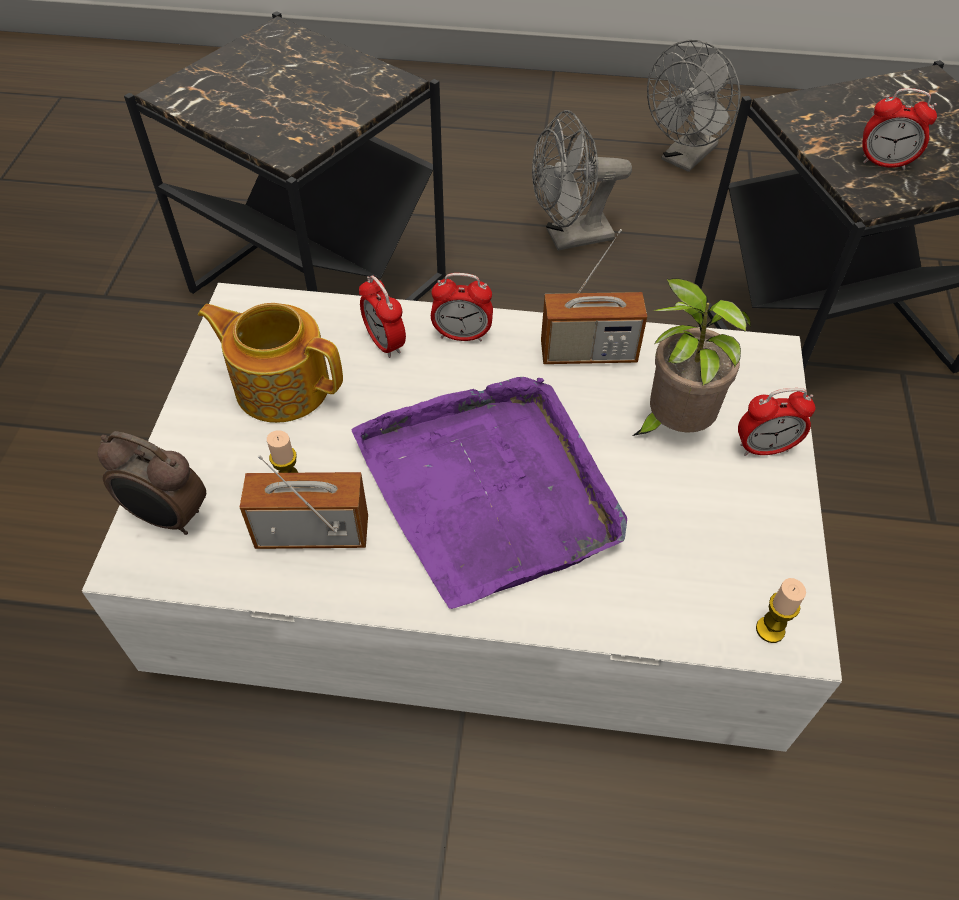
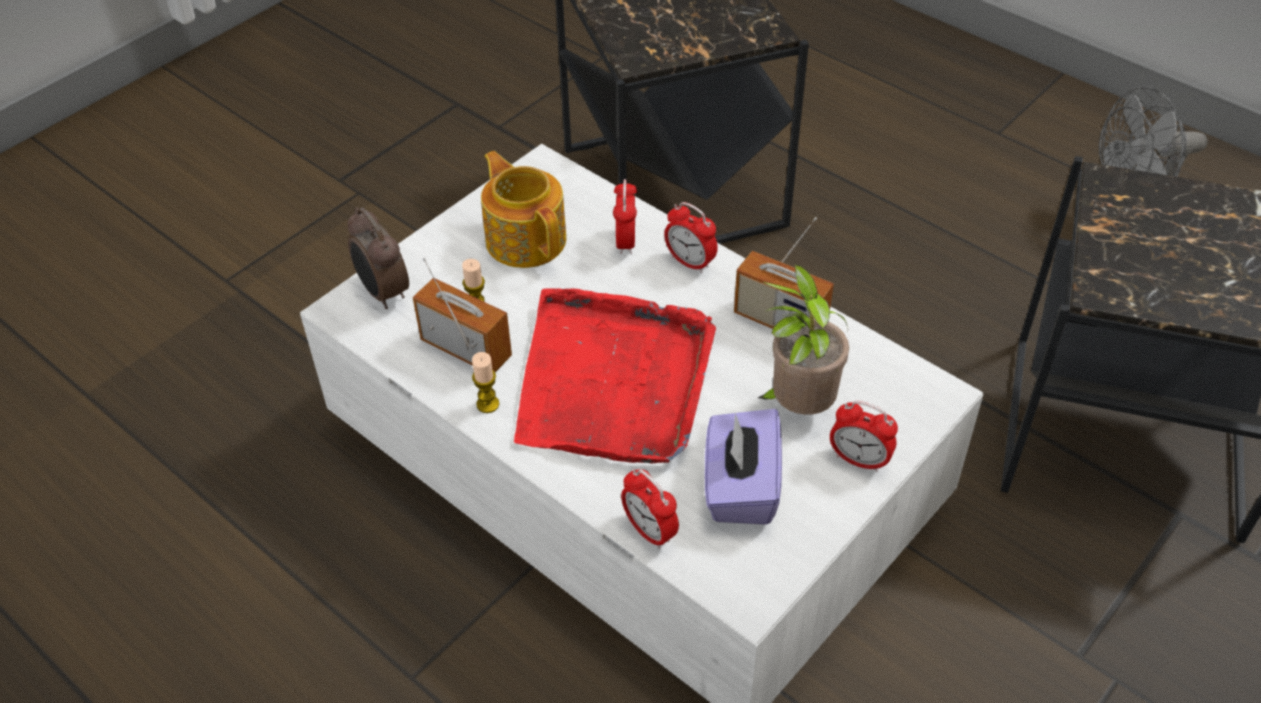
camera: 35 degrees right, 5 degrees down
(490, 489) = (613, 382): purple tray -> red tray
(569, 238) = (938, 241): grey fan -> none
(694, 532) = (740, 488): none -> purple tissue box
(770, 630) = (733, 582): candle -> candle (488, 404)
(884, 163) = (1150, 266): alarm clock -> alarm clock (649, 531)

